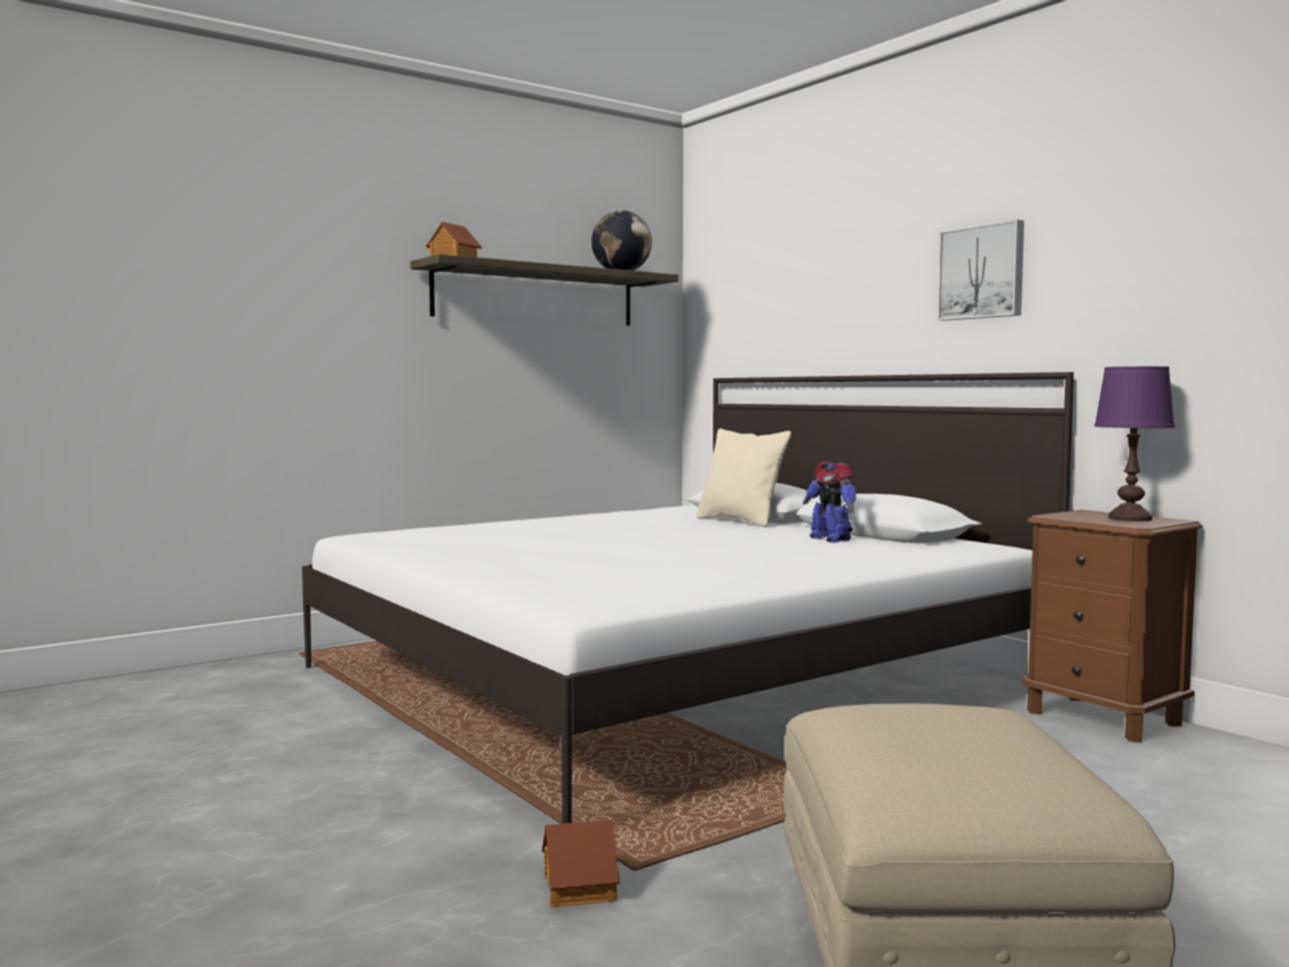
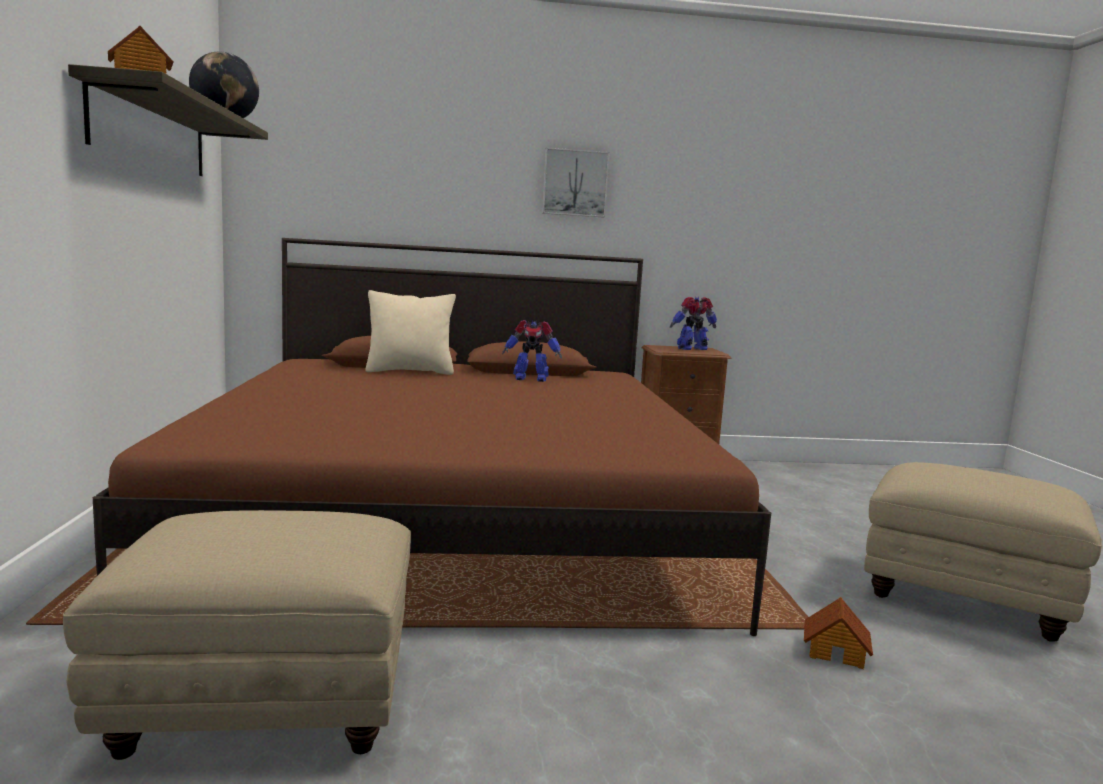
camera: 60 degrees left, 5 degrees up
(249, 720) = (261, 706): none -> beige ottoman
(668, 679) = (454, 515): white bed -> brown bed
(1129, 519) = (693, 349): purple table lamp -> toy robot

